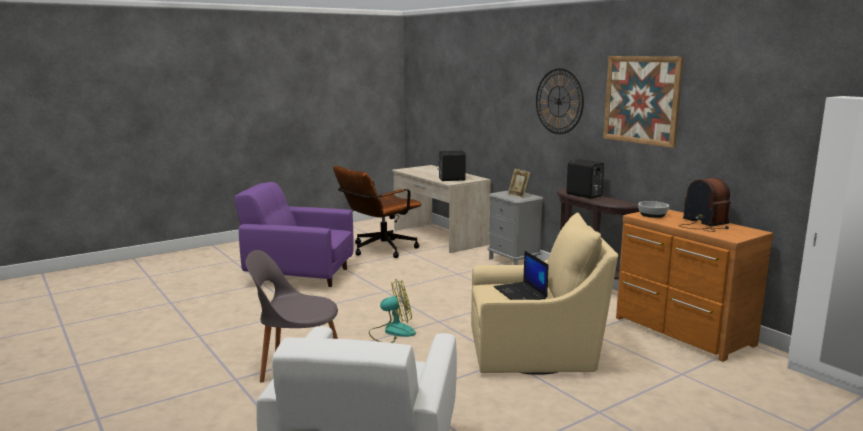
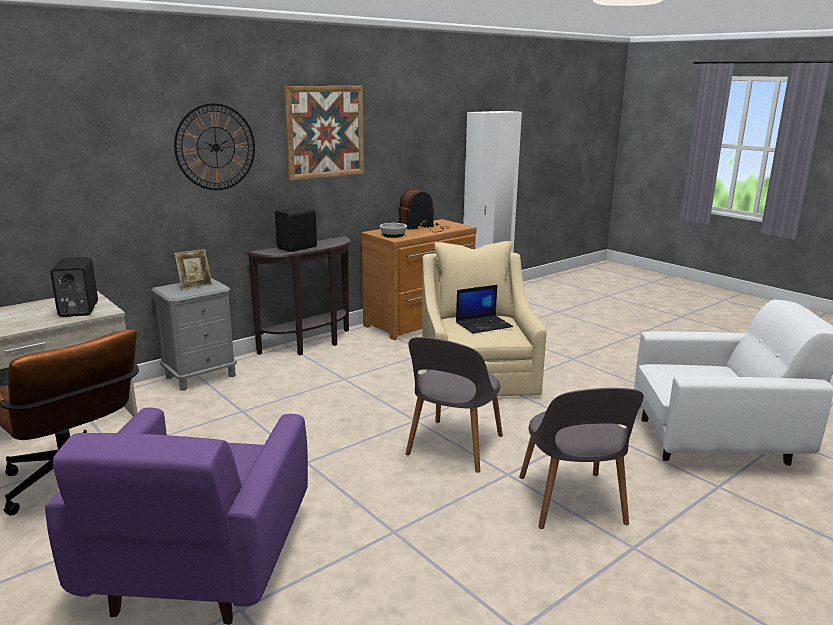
camera: 95 degrees left, 5 degrees up
(392, 332) = (453, 447): fan -> grey chair

